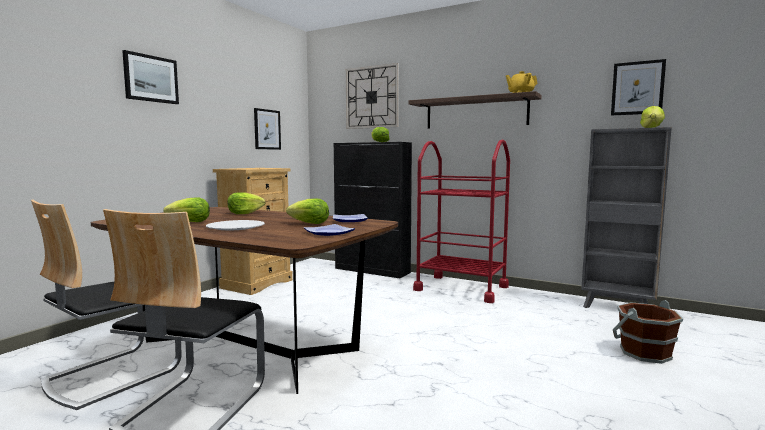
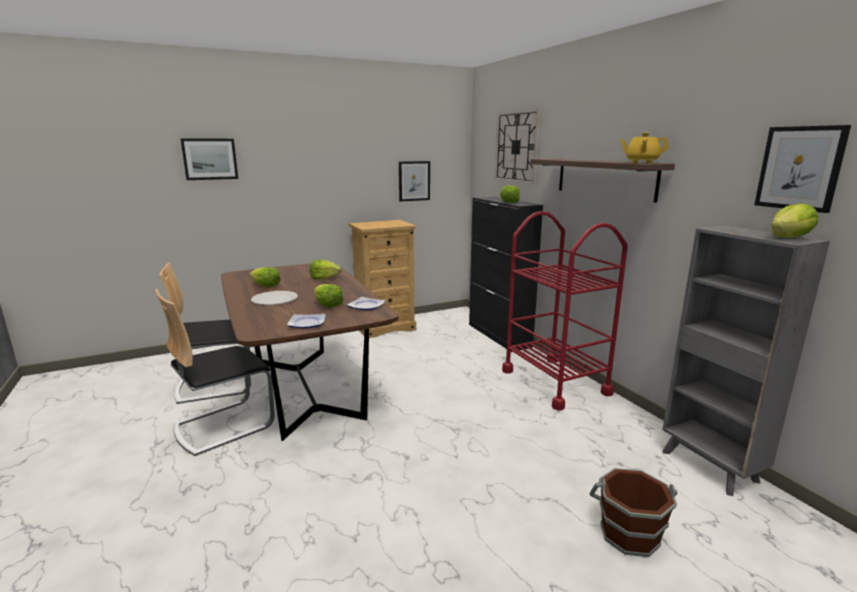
camera: 35 degrees right, 10 degrees up
(151, 79) = (291, 149): picture -> picture (210, 159)

